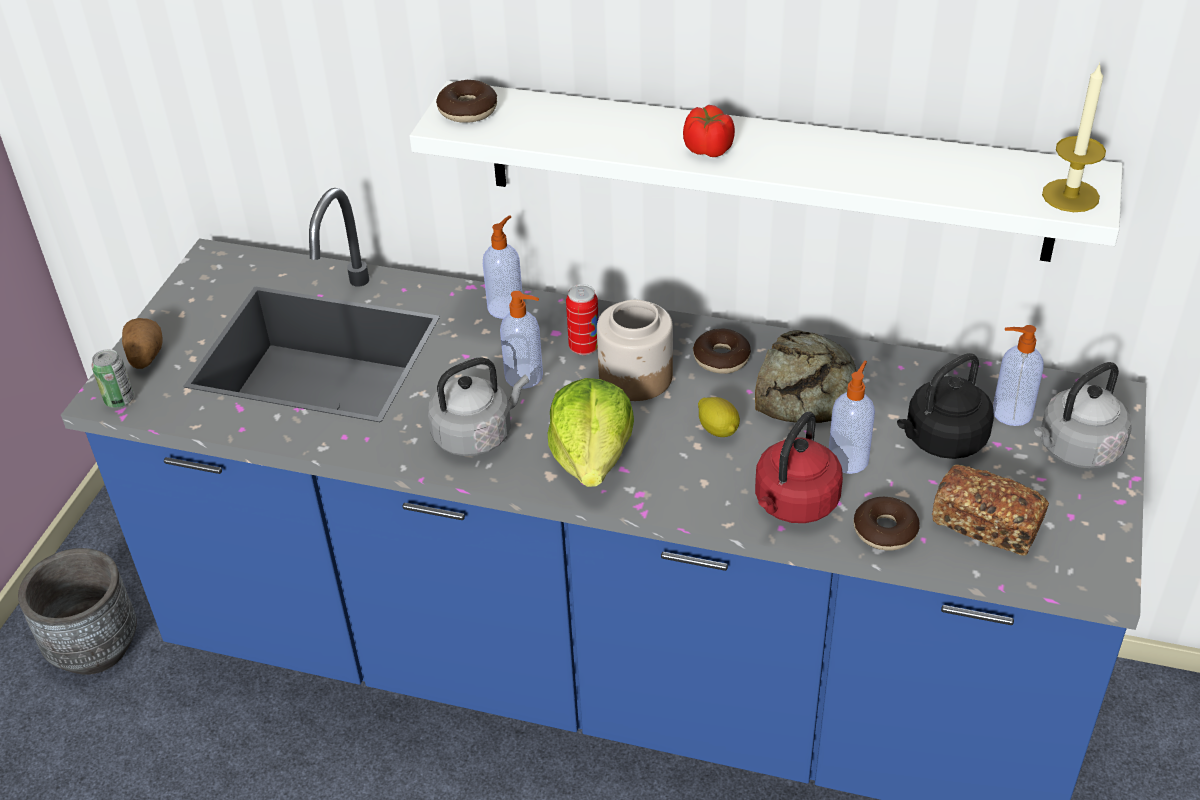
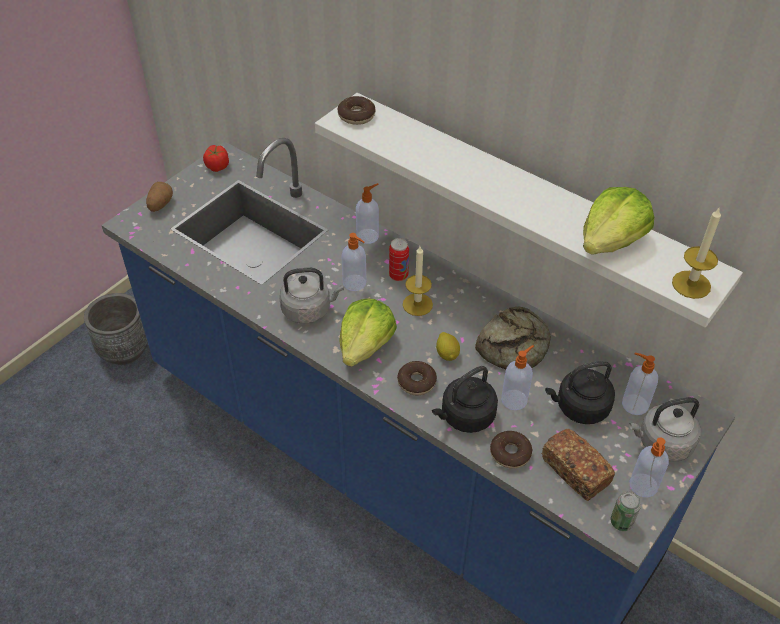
camera: 20 degrees right, 5 degrees up
(119, 400) = (134, 226): can -> can (621, 522)
(635, 377) = (417, 304): jar -> candle
(708, 149) = (481, 183): tomato -> tomato (217, 166)
(721, 358) = (475, 309): donut -> donut (416, 382)
(794, 504) = (465, 417): red kettle -> black kettle
(933, 173) = (611, 241): none -> lettuce
(1085, 512) = (643, 486): none -> soap dispenser

